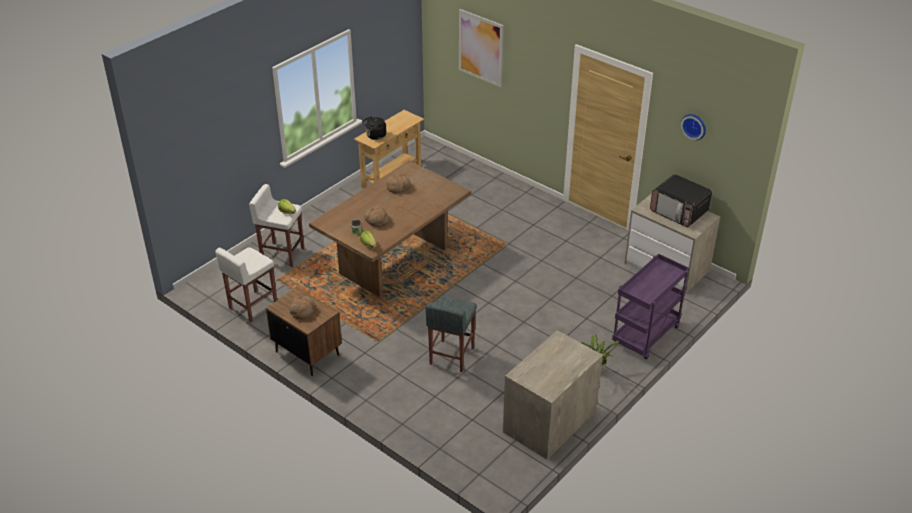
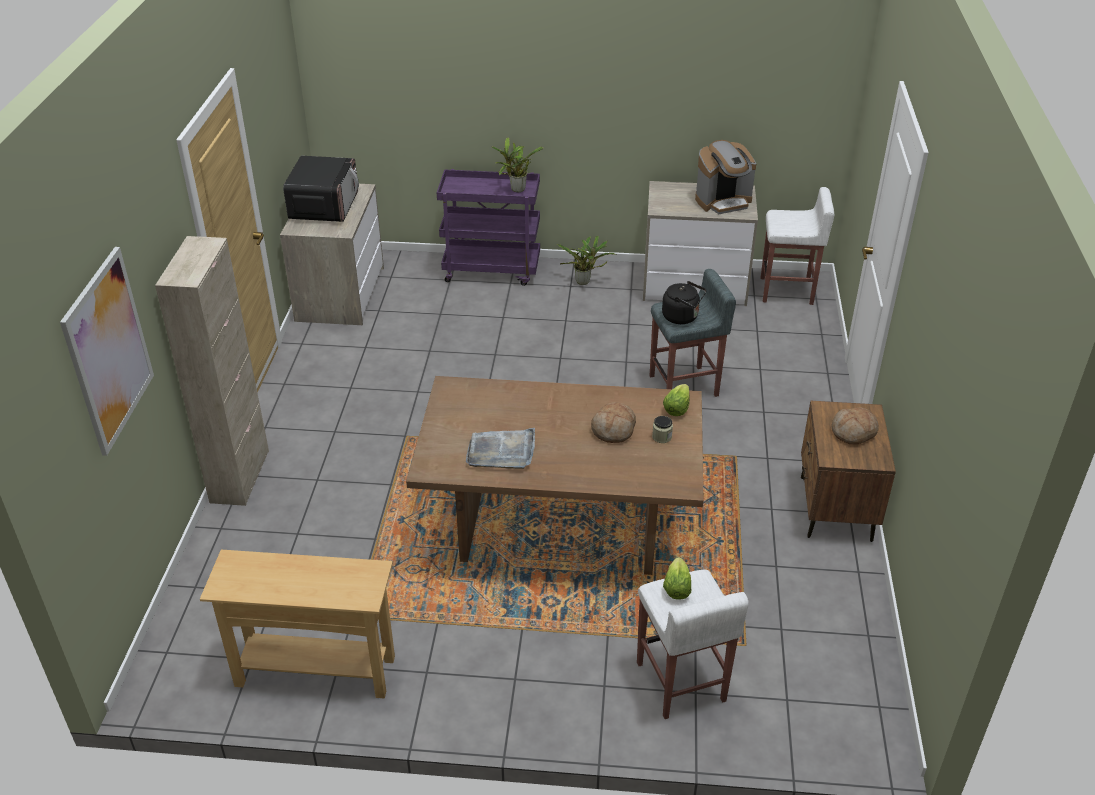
camera: 125 degrees left, 0 degrees up
(252, 306) = (830, 631): white stool -> white stool (787, 291)
(375, 136) = (346, 583): black kettle -> black kettle (682, 317)
(398, 187) = (501, 451): bread -> grey tray
(526, 191) = (240, 476): none -> beige cabinet
(542, 373) = (723, 201): none -> coffee machine
(642, 292) = (516, 190): none -> potted plant
(694, 126) = (269, 92): wall clock -> none

